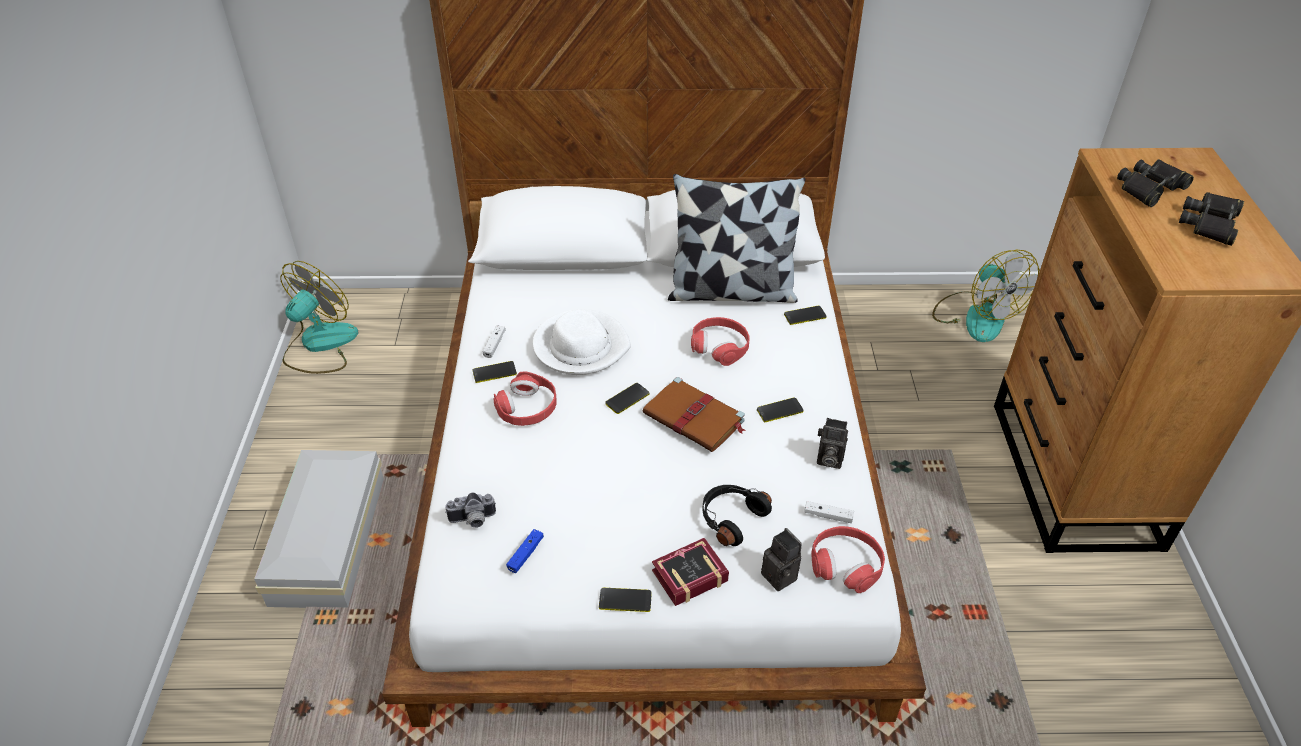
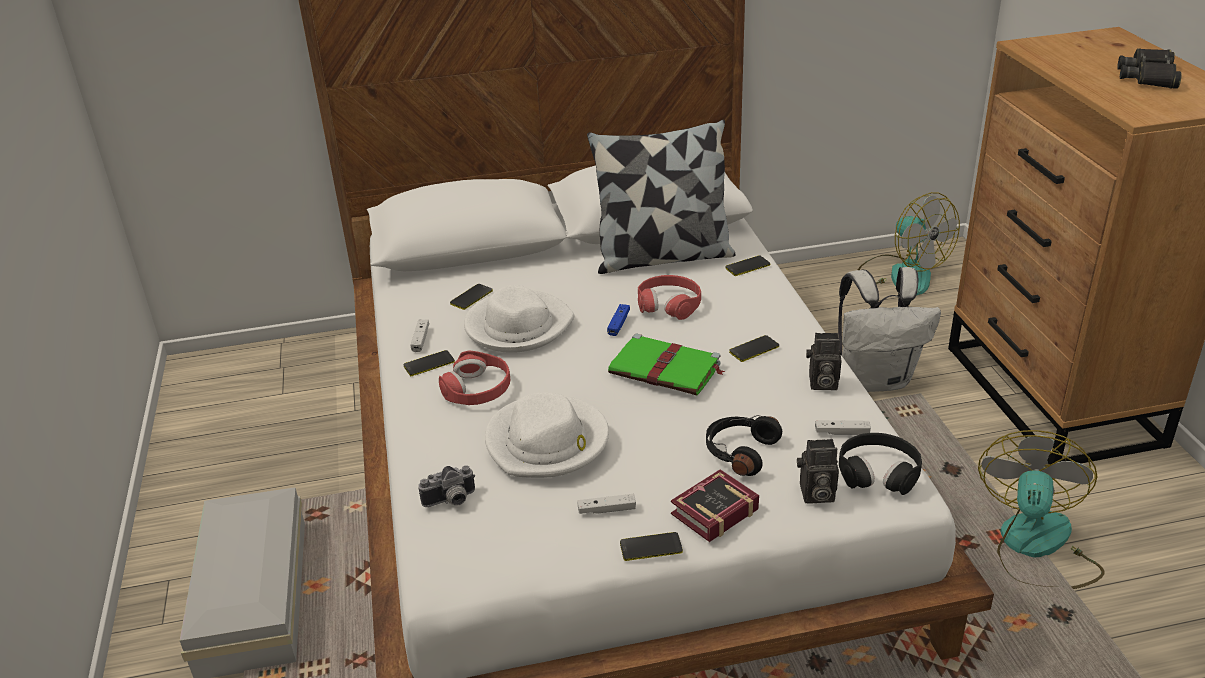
camera: 10 degrees left, 10 degrees down
(319, 345) = (193, 407): fan -> fan (1035, 548)
(525, 554) = (523, 522): blue game controller -> blue game controller (618, 324)
(569, 476) = (548, 442): none -> white hat
(599, 555) = (607, 510): none -> white game controller
(627, 399) = (587, 363): phone -> phone (471, 297)
(695, 418) = (667, 369): brown book -> green book
(782, 576) = (815, 495): camera -> camera turned 135 degrees clockwise
(846, 564) = (878, 472): red headphones -> black headphones
(915, 427) = (876, 379): none -> white backpack
(1150, 188) = (1079, 59): black binoculars -> none

